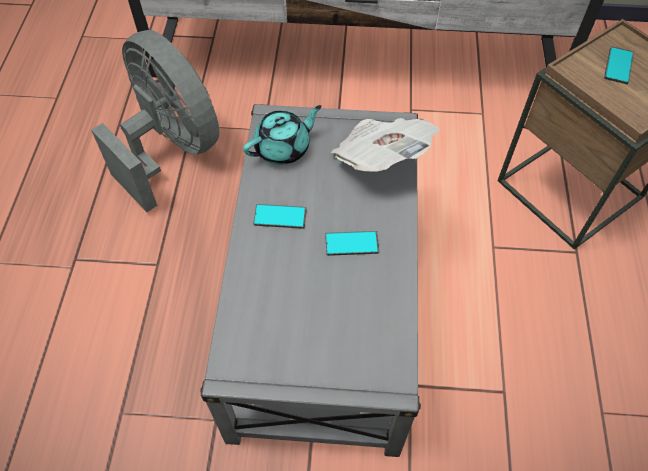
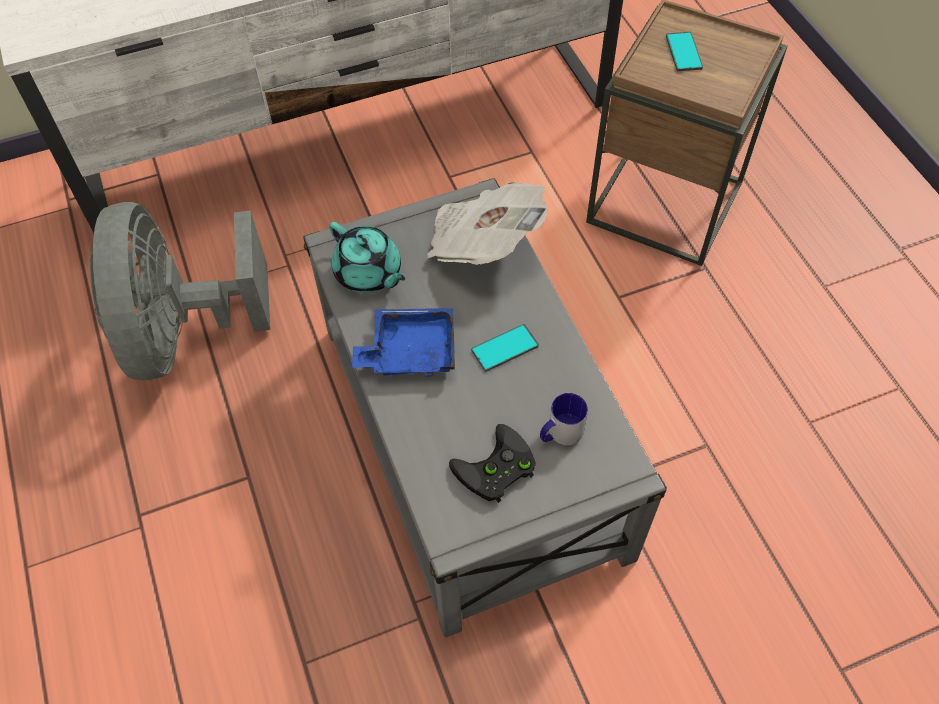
camera: 25 degrees left, 0 degrees up
(172, 149) = (185, 332): grey fan -> grey fan turned 120 degrees counterclockwise
(280, 216) = (410, 351): phone -> blue tray
(283, 148) = (368, 273): turquoise teapot -> turquoise teapot turned 105 degrees clockwise
(290, 334) = (495, 470): none -> black game controller
(357, 327) = (560, 433): none -> mug

